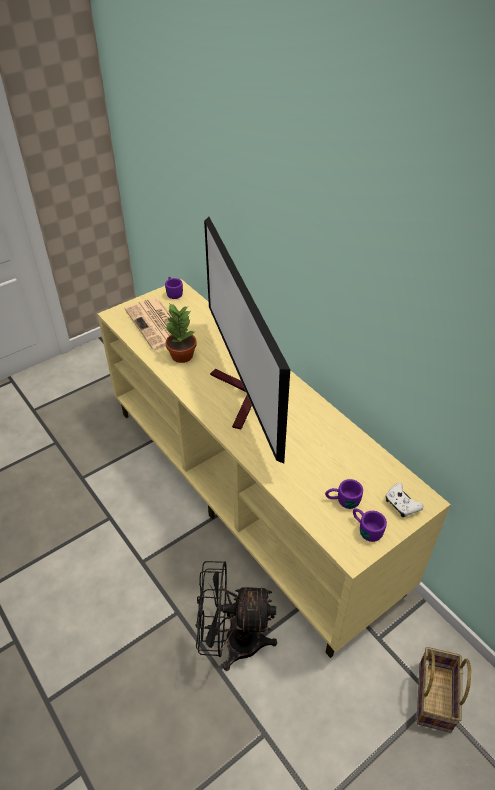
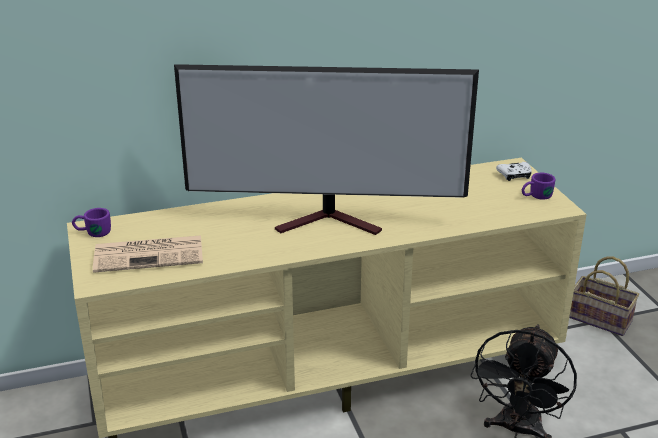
camera: 70 degrees left, 15 degrees down
(181, 355) = (229, 246): potted plant -> none
(342, 500) = (500, 199): purple mug -> none

